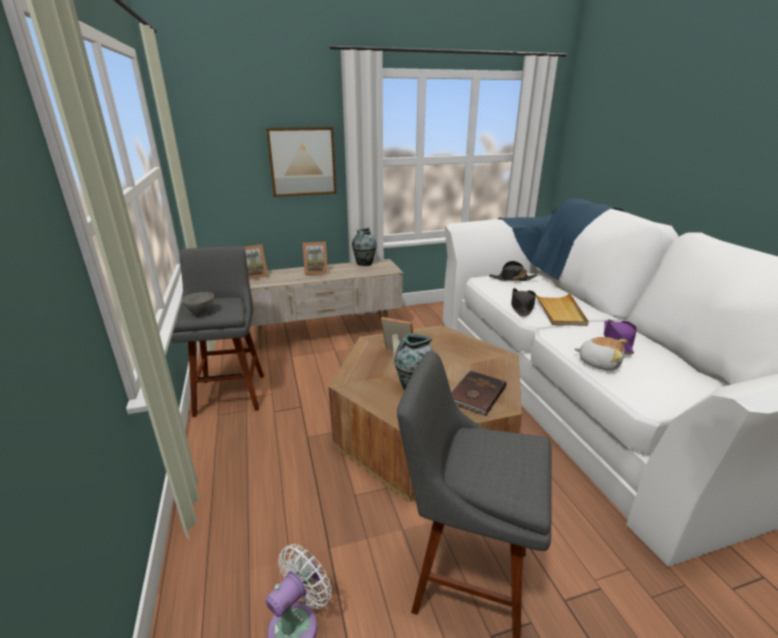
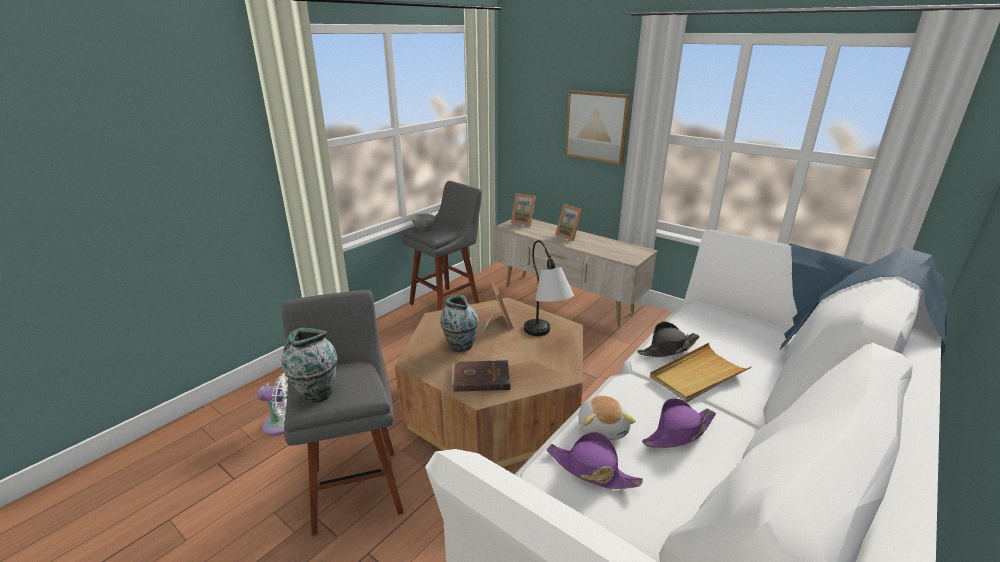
camera: 55 degrees right, 0 degrees up
(364, 264) = (622, 245): vase -> vase (316, 393)
(444, 345) = (545, 338): none -> table lamp
(512, 278) = (739, 324): black hat -> none
(646, 383) = (591, 470): none -> purple hat

